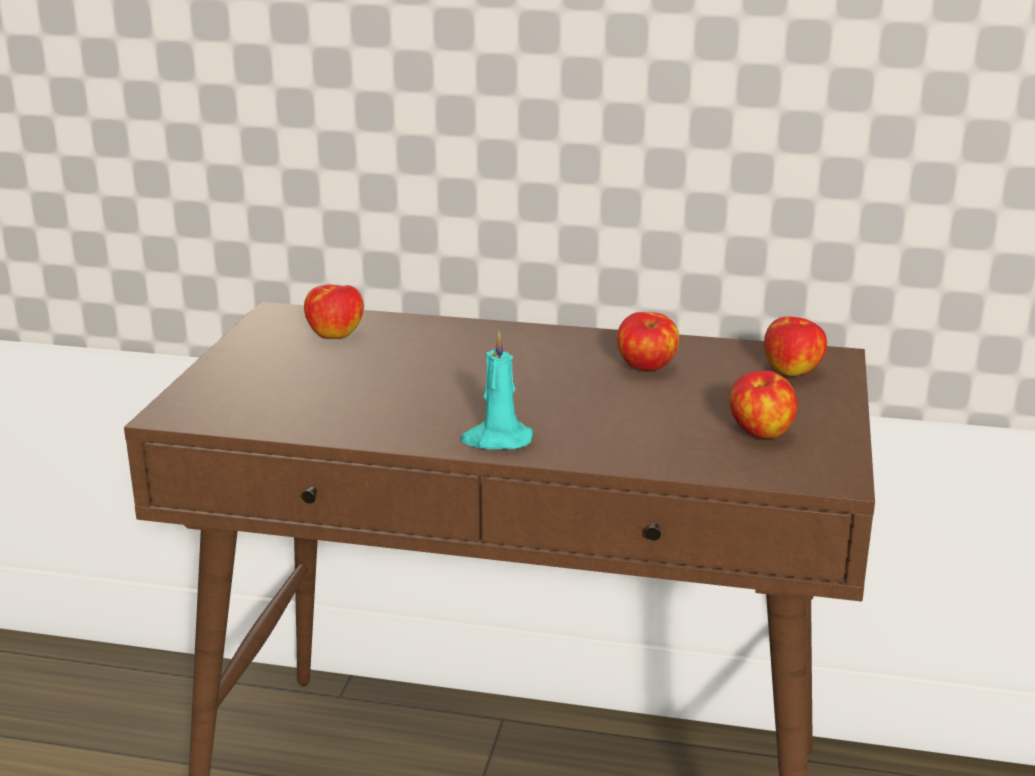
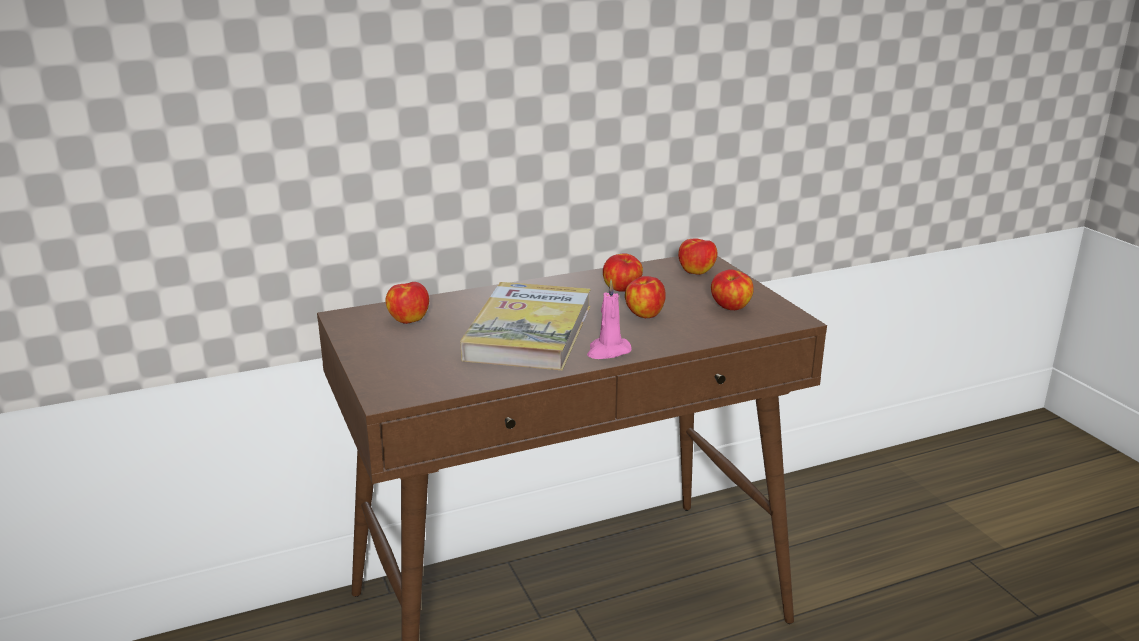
camera: 35 degrees left, 0 degrees up
(442, 387) = (529, 332): none -> book
(496, 439) = (608, 351): turquoise candle -> pink candle
(621, 407) = (644, 314): none -> apple

